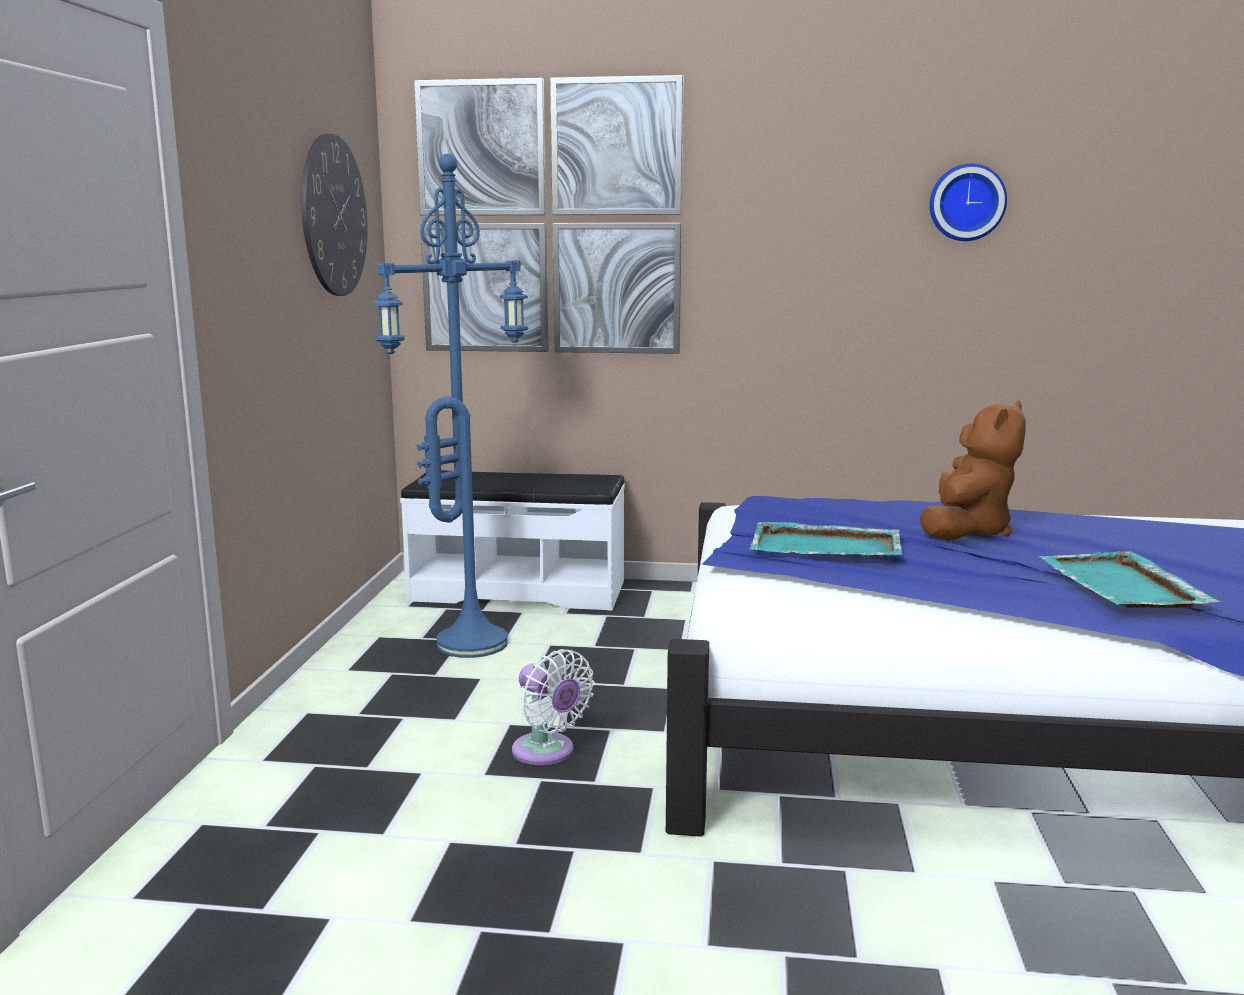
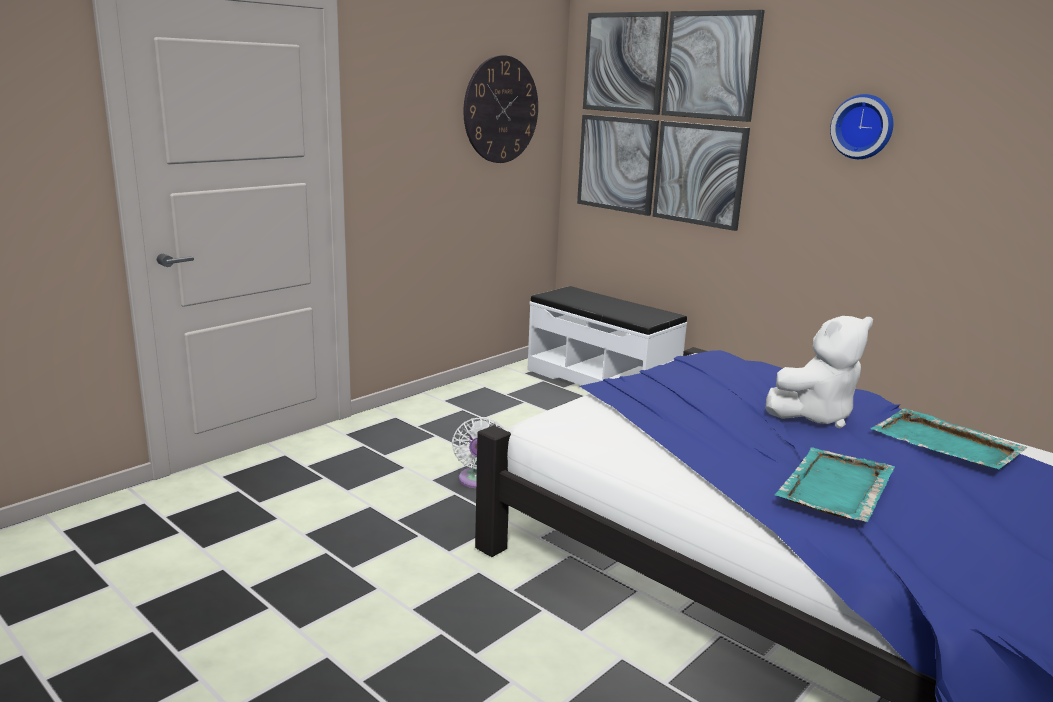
camera: 35 degrees right, 5 degrees up
(471, 642) = (529, 405): blue floor lamp -> none
(827, 546) = (678, 397): turquoise tray -> turquoise tray (947, 444)
(966, 202) = (991, 129): wall clock -> wall clock (863, 126)
(966, 531) = (814, 416): brown plush toy -> white plush toy

